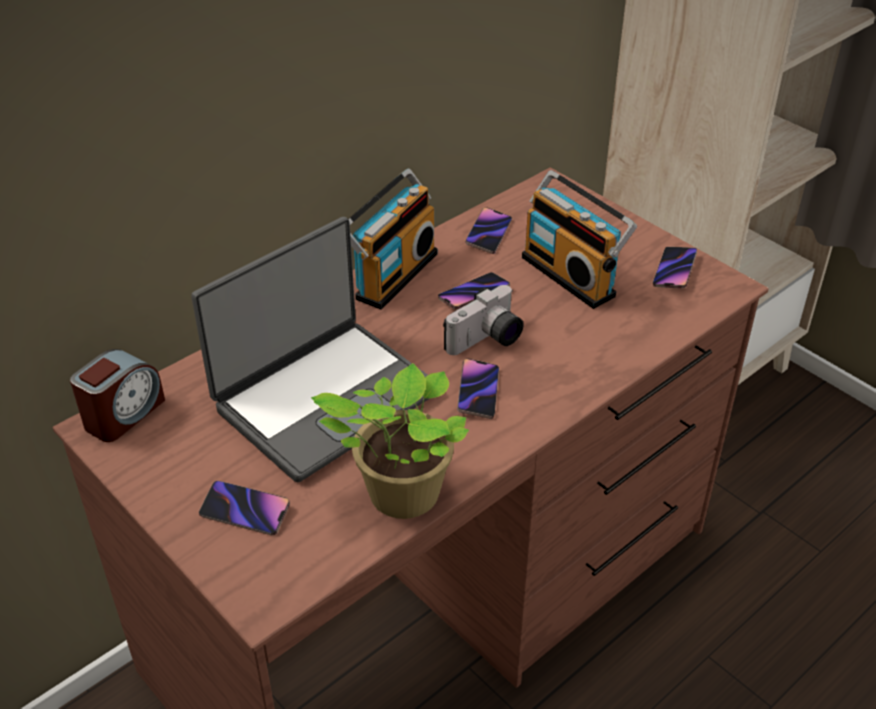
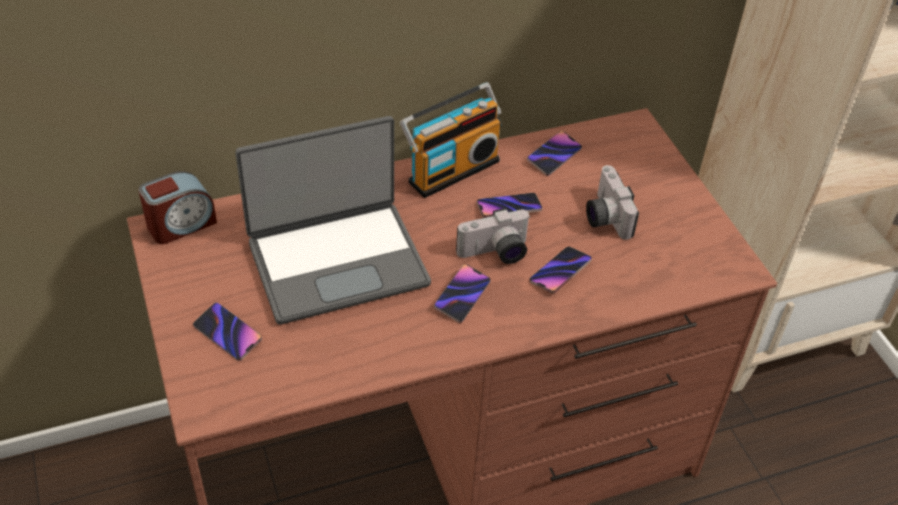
camera: 20 degrees right, 5 degrees up
(399, 496) = (349, 362): potted plant -> none
(572, 275) = (604, 216): radio -> camera
(674, 270) = (699, 240): phone -> phone (560, 272)

